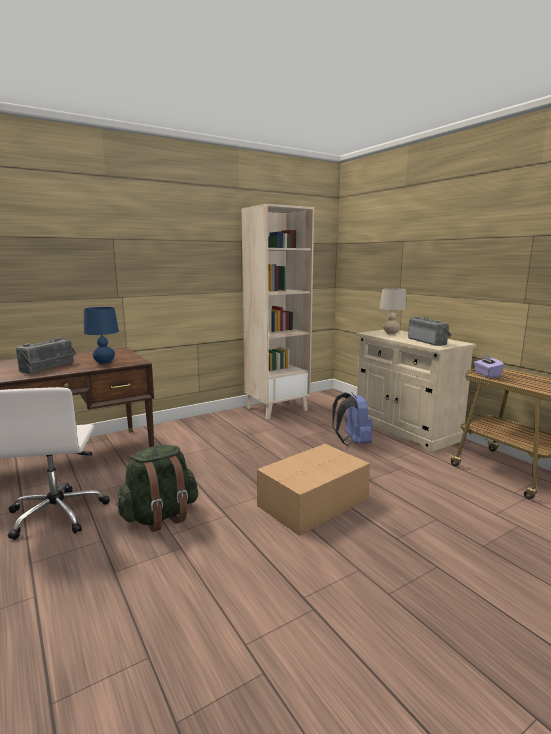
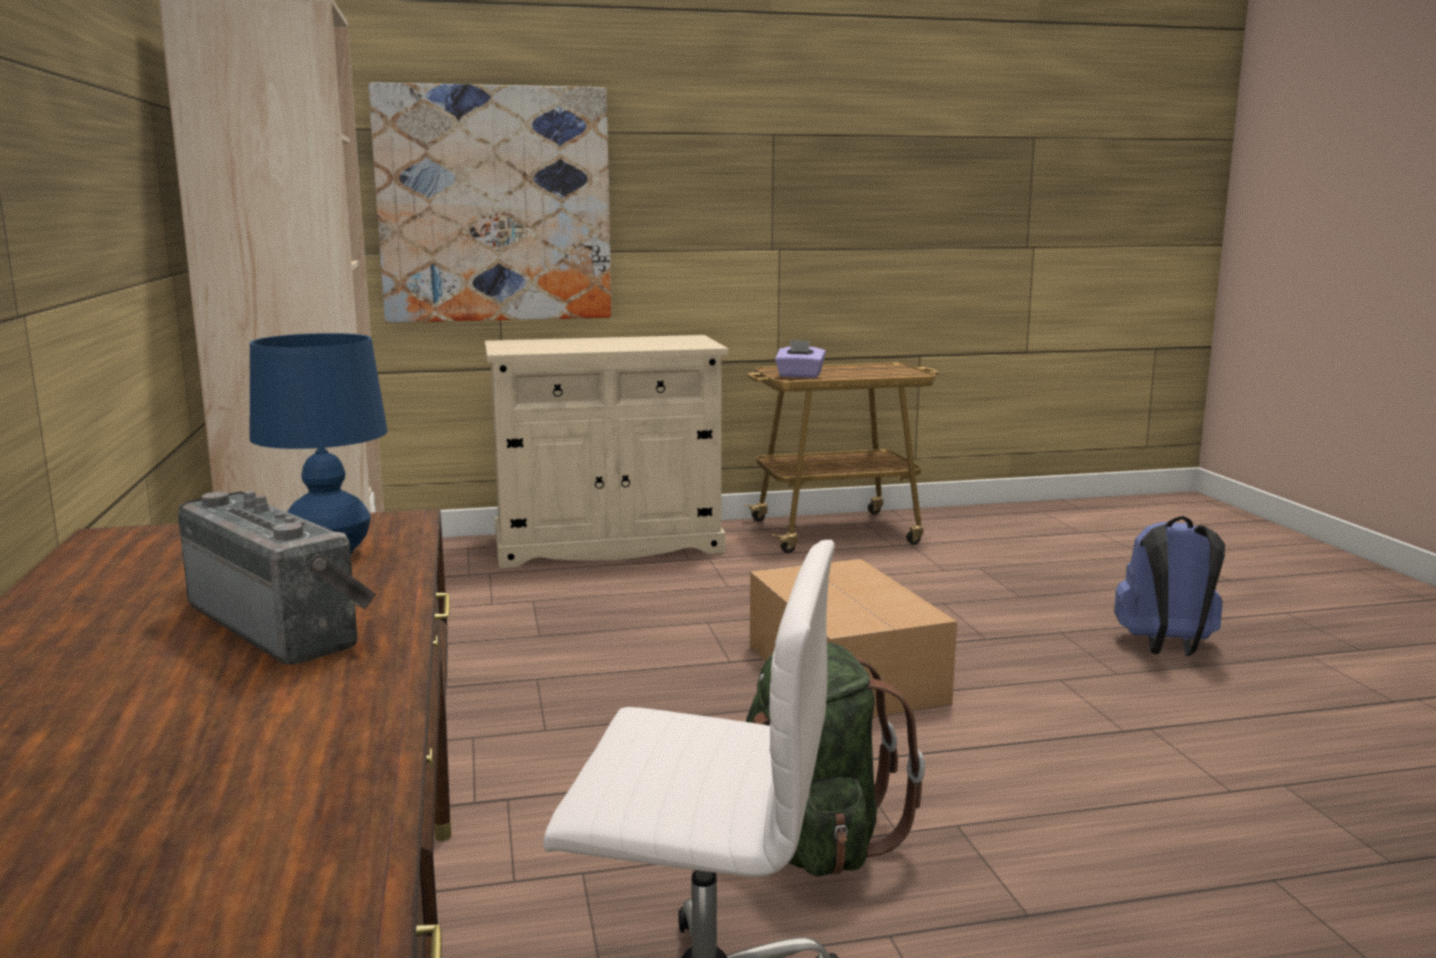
camera: 70 degrees left, 0 degrees up
(352, 442) = (622, 594): blue backpack -> blue backpack (1166, 647)
(391, 333) = (540, 345): beige table lamp -> none
(402, 272) = (495, 205): none -> picture
(428, 341) = (654, 343): radio -> none

